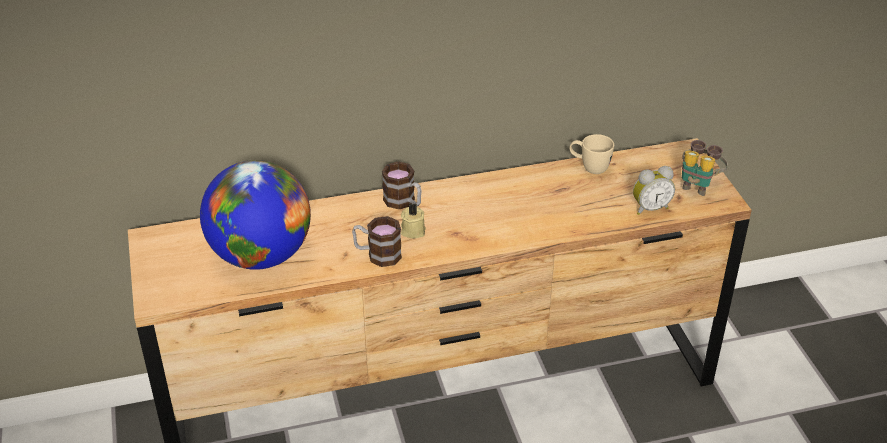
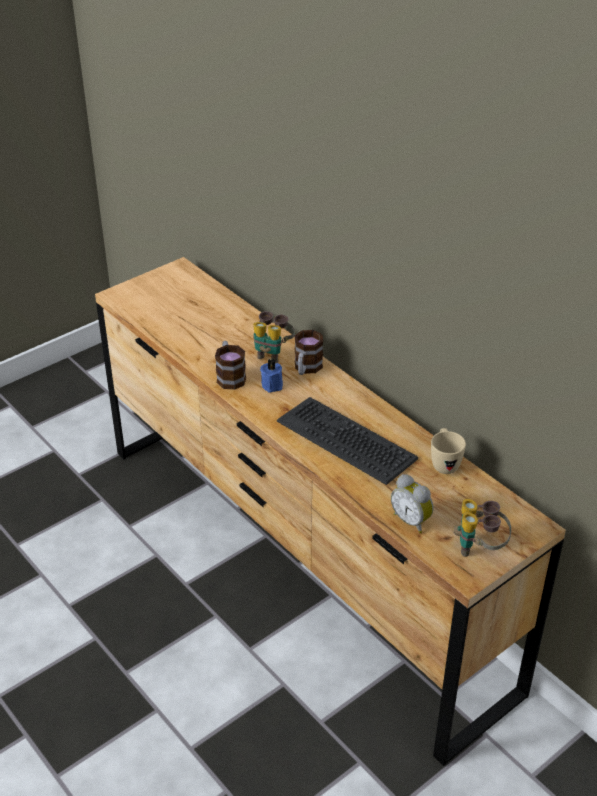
camera: 65 degrees right, 0 degrees up
(261, 255) = (192, 322): globe -> none
(361, 216) = (272, 353): none -> binoculars
(412, 230) = (273, 384): beige candle -> blue candle
(525, 210) = (347, 440): none -> keyboard

